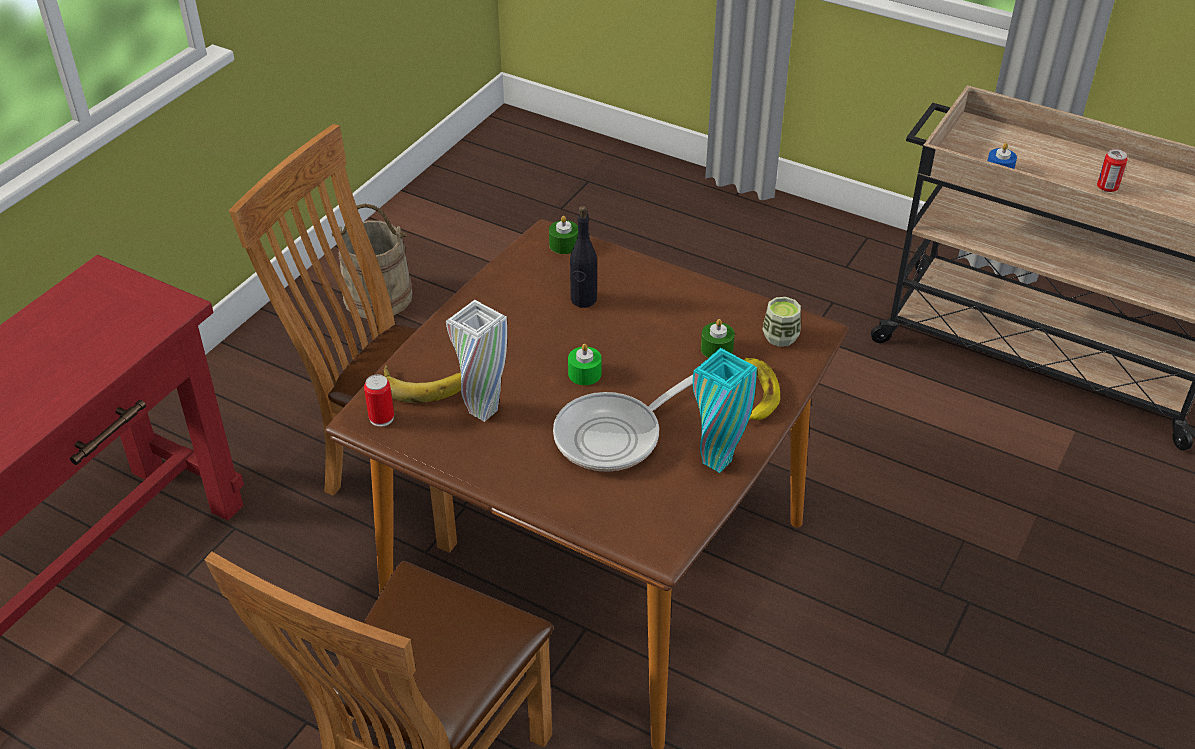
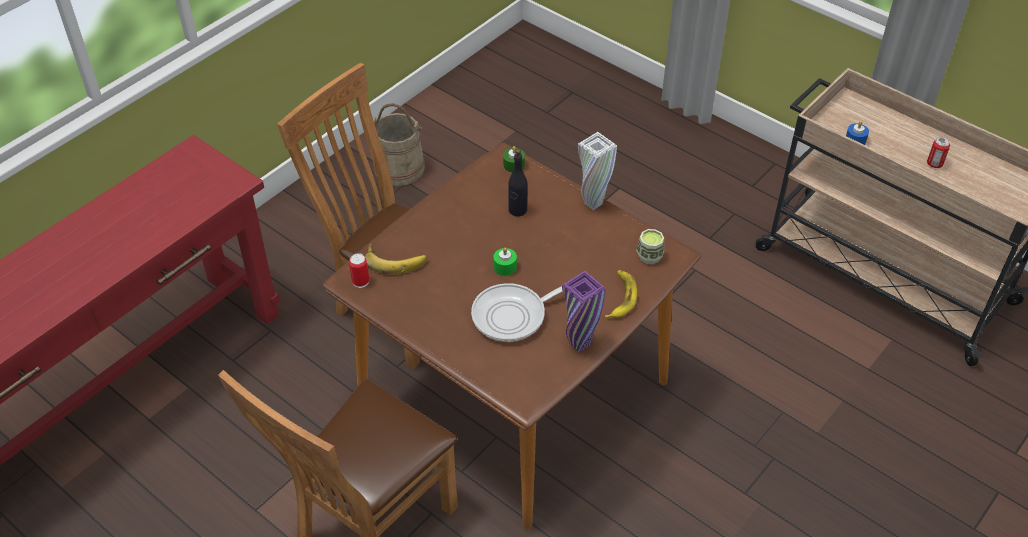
camera: 10 degrees right, 5 degrees up
(483, 411) = (429, 286): white vase -> white vase (593, 203)
(716, 349) = (601, 260): green candle -> none
(717, 462) = (579, 344): turquoise vase -> purple vase

